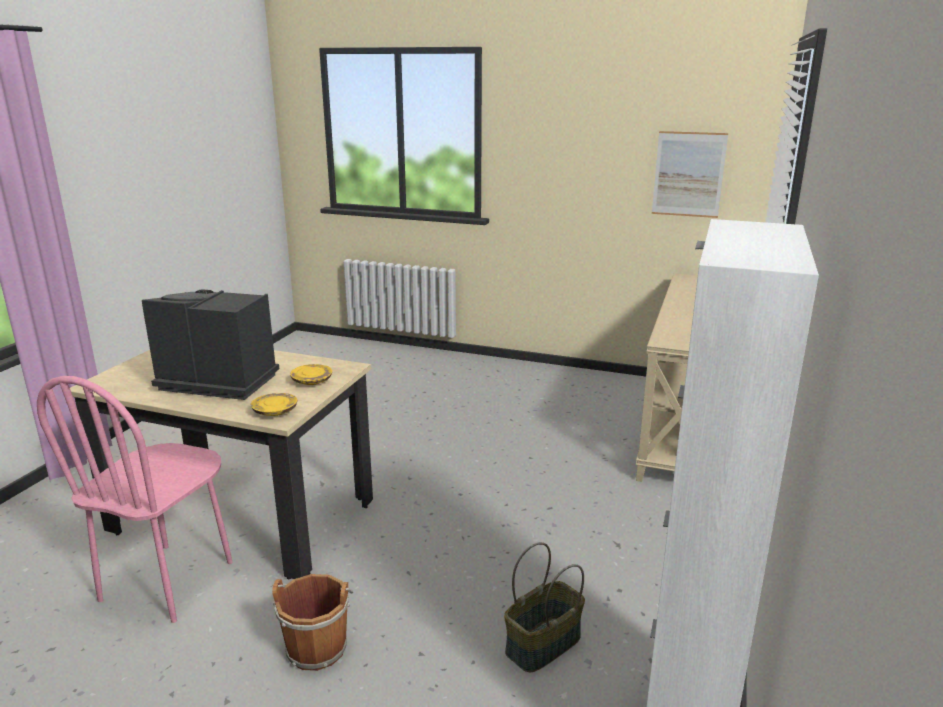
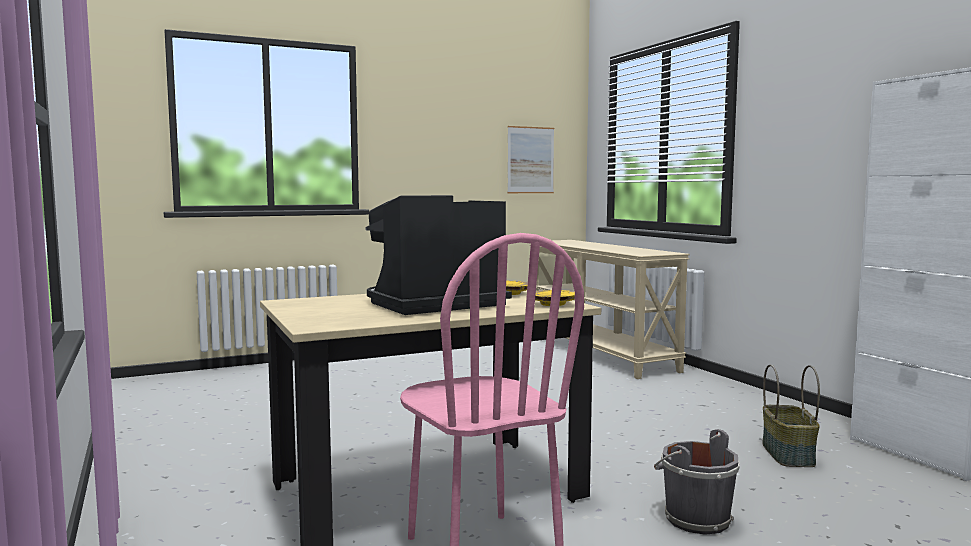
camera: 45 degrees left, 15 degrees down
(317, 646) = (694, 518): brown bucket -> grey bucket

